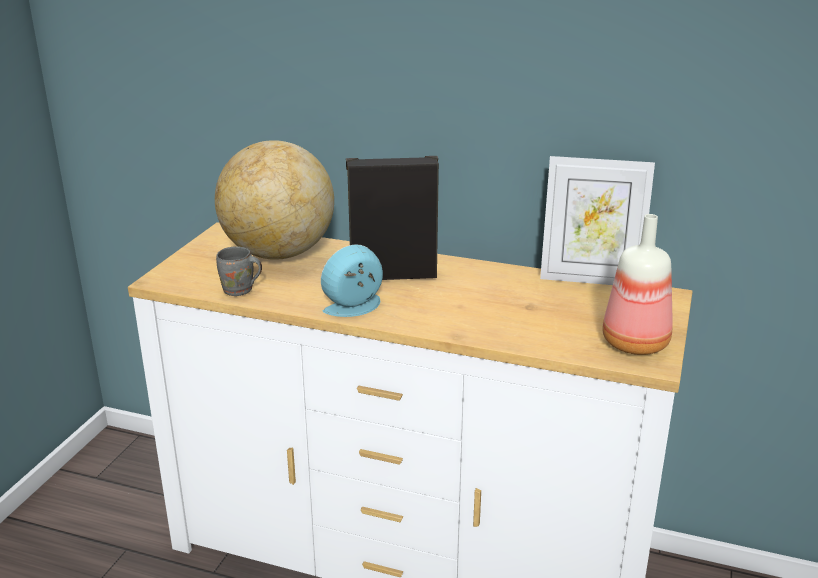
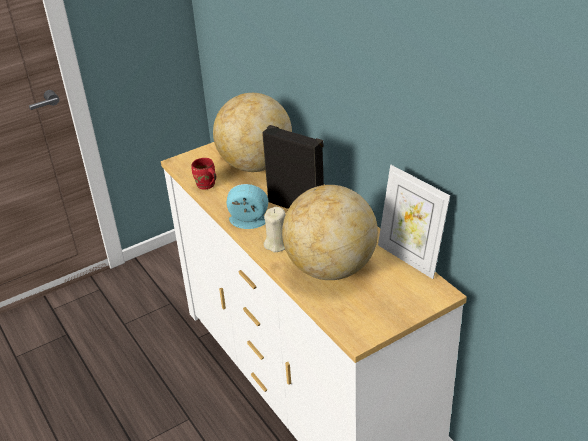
camera: 40 degrees right, 10 degrees up
(239, 291) = (206, 186): grey mug -> red mug
(426, 315) = (277, 244): none -> beige candle
(524, 316) = (330, 268): none -> globe
(636, 343) = (368, 318): bottle -> none

